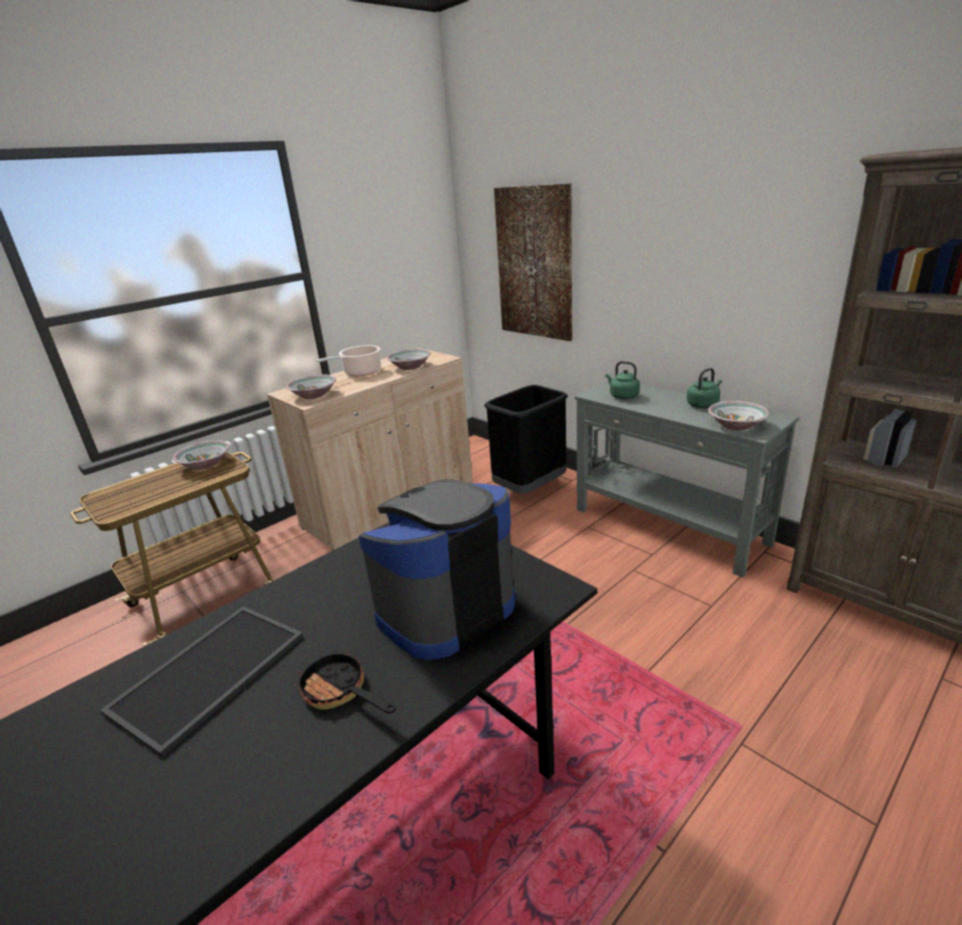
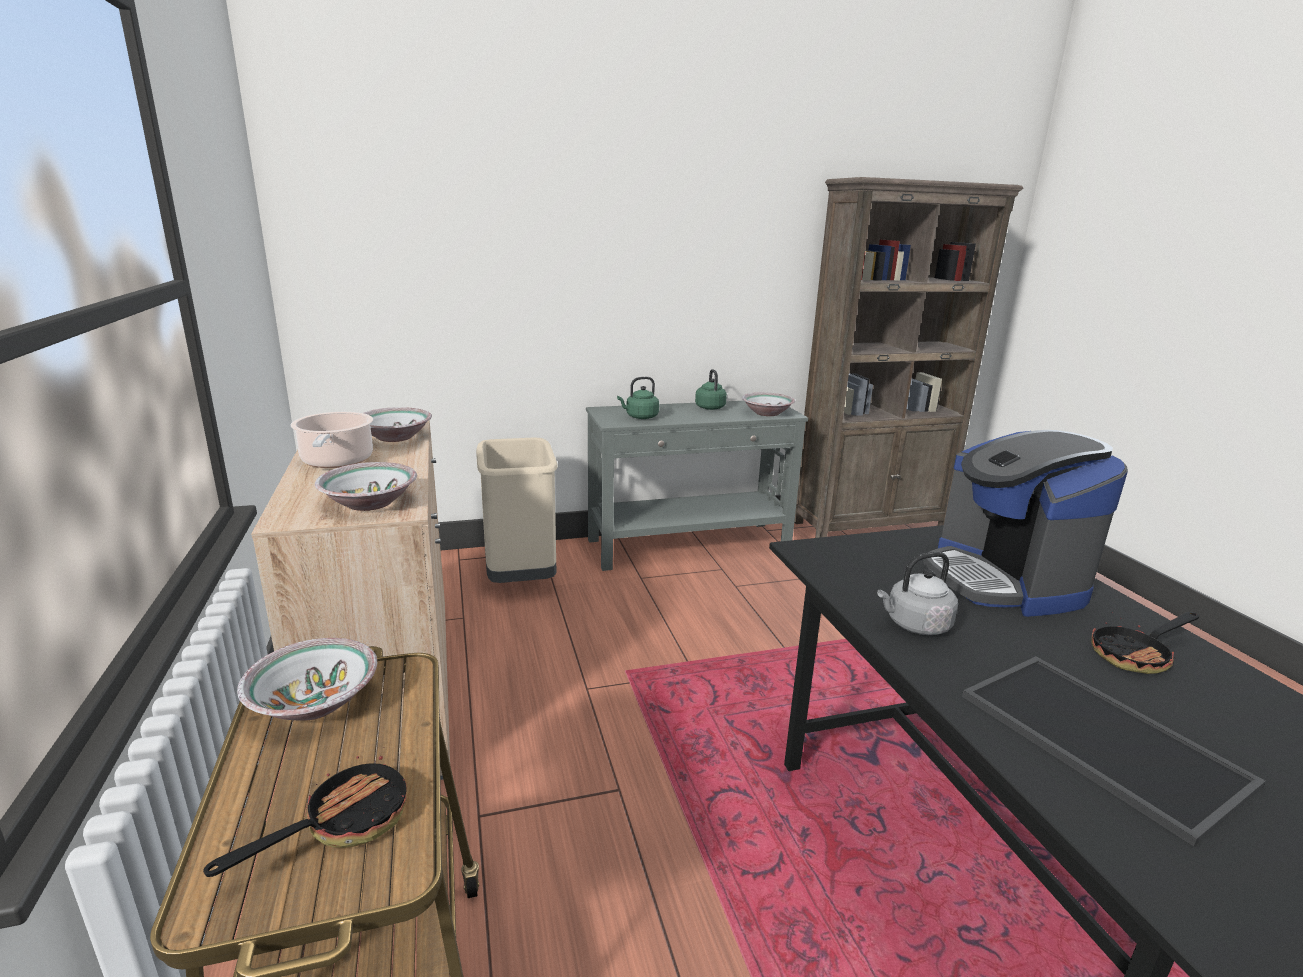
camera: 65 degrees left, 5 degrees down
(135, 498) = (342, 823): none -> frying pan
(332, 579) = (915, 625): none -> grey kettle
(529, 488) = (520, 577): black trash can -> beige trash can
(534, 263) = (447, 278): picture -> none

